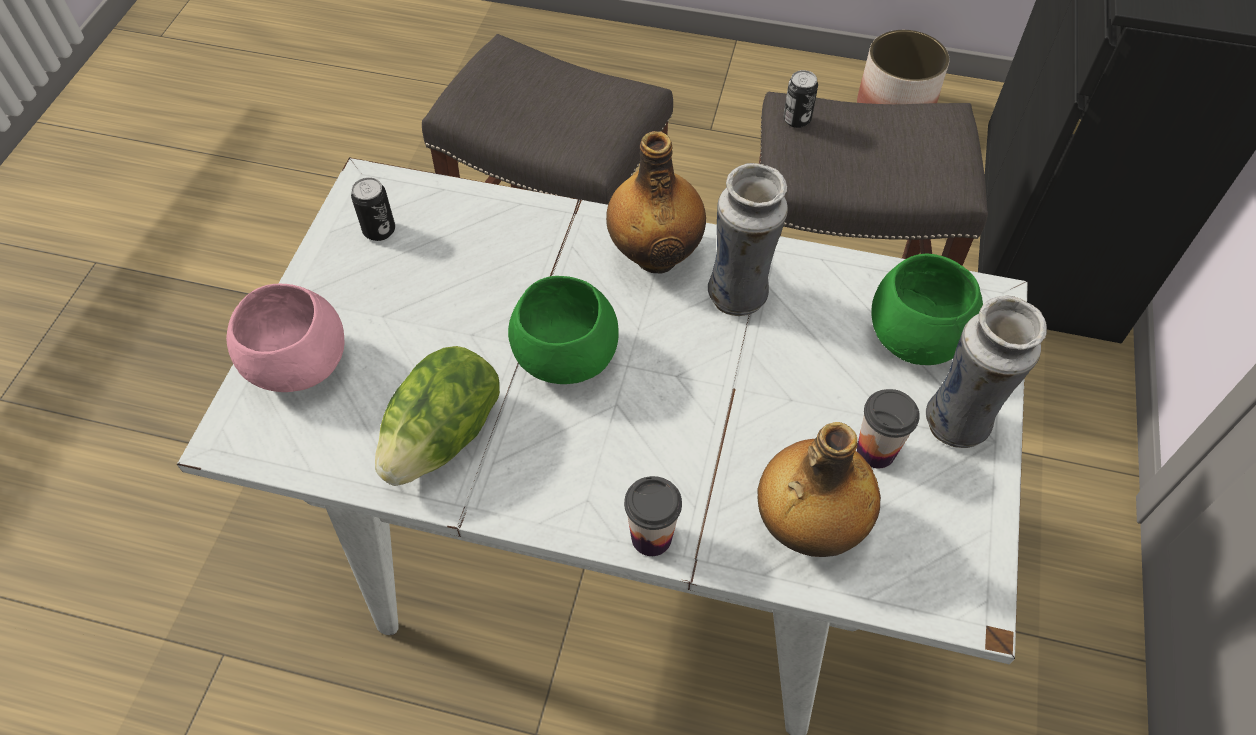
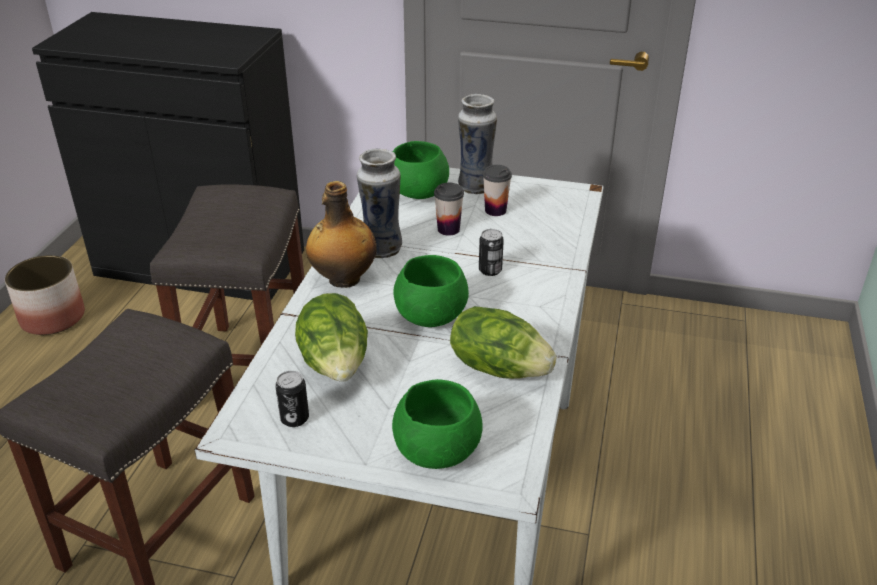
camera: 90 degrees left, 20 degrees down
(298, 364) = (436, 451): pink bowl -> green bowl
(466, 260) = (336, 366): none -> lettuce
(651, 537) = (561, 283): cup -> cup (448, 229)
(797, 119) = (194, 245): can -> can (490, 270)
(807, 525) = (544, 233): bottle -> none

